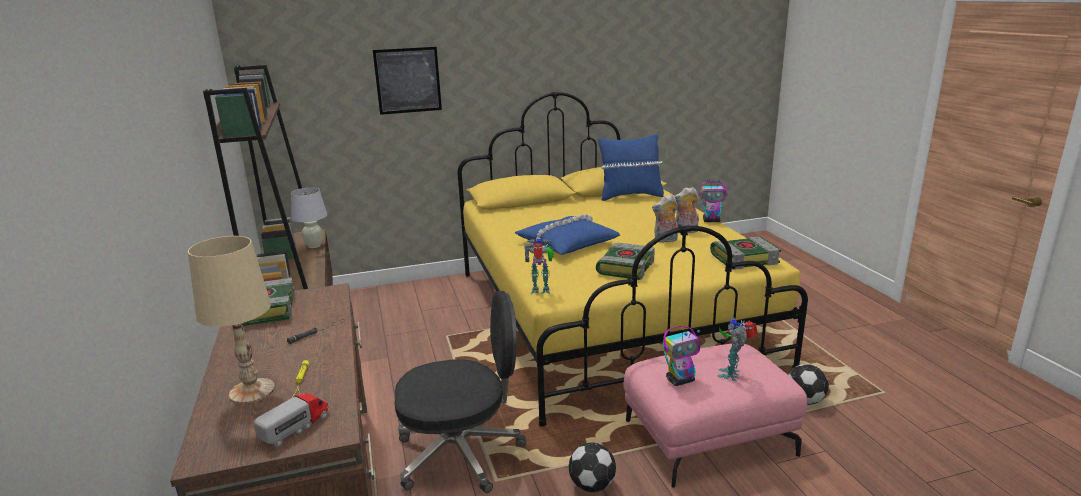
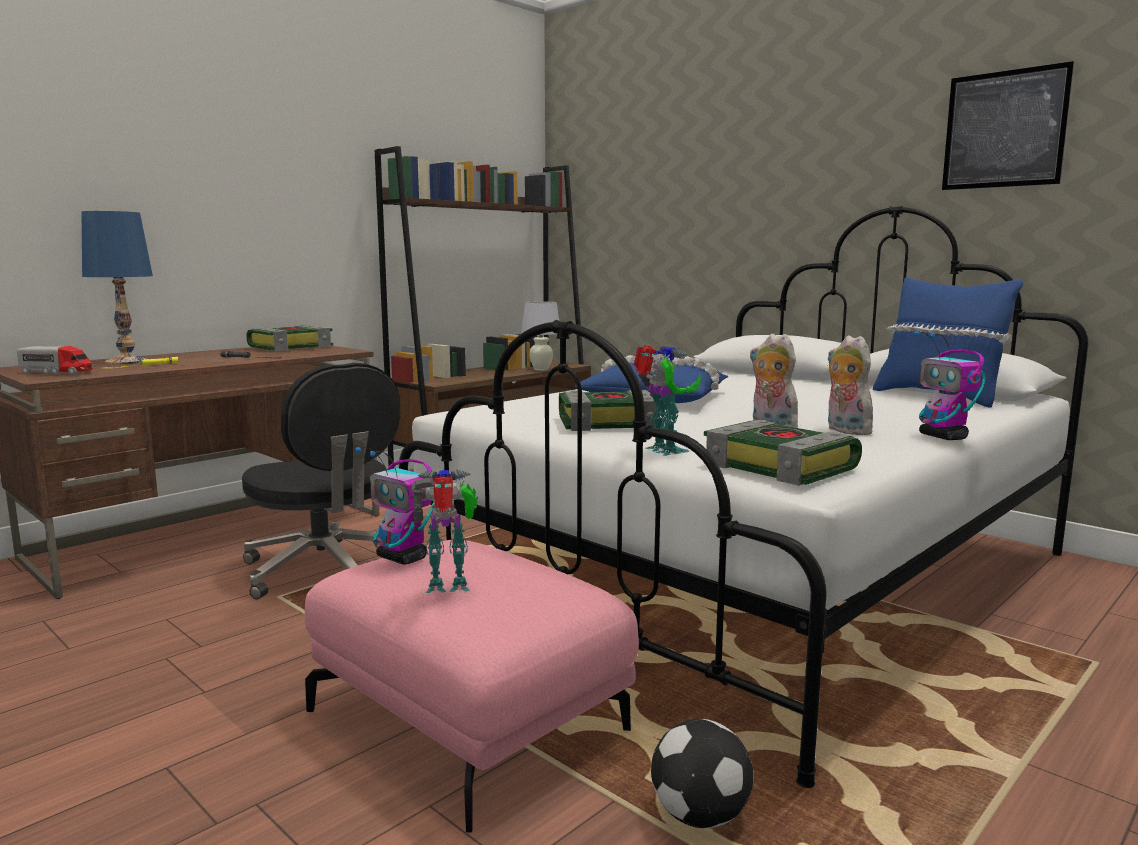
camera: 60 degrees right, 10 degrees down
(253, 391) = (127, 361): beige table lamp -> blue table lamp
(408, 80) = (700, 186): picture -> picture (1004, 129)
(541, 291) = (472, 407): toy robot -> toy robot (664, 451)
(591, 485) = (291, 652): football -> none
(606, 317) = (755, 574): yellow bed -> white bed

